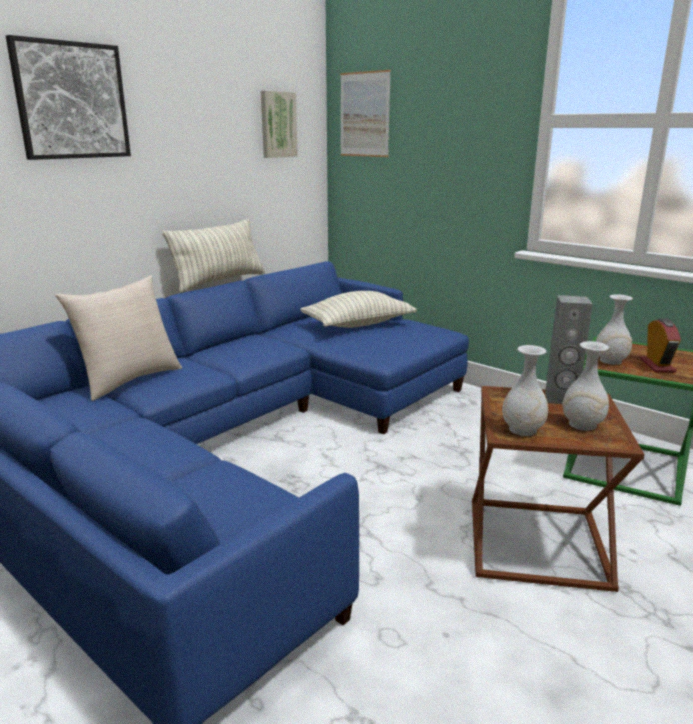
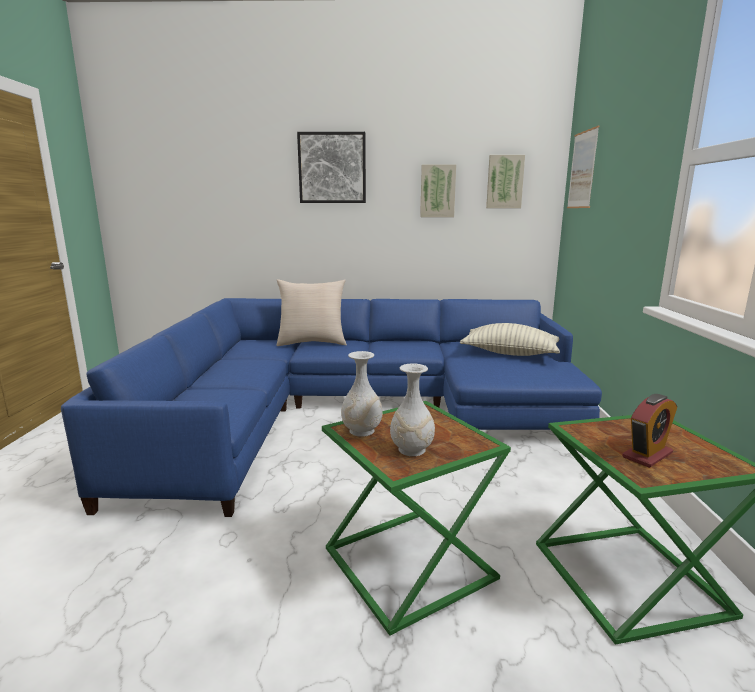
camera: 50 degrees right, 5 degrees down
(212, 137) = (437, 191): none -> picture
(219, 282) = (421, 297): pillow -> none
(539, 542) = (412, 565): brown side table -> green side table
(561, 399) = (453, 431): grey speaker -> none
(610, 361) = (602, 432): white vase -> none

